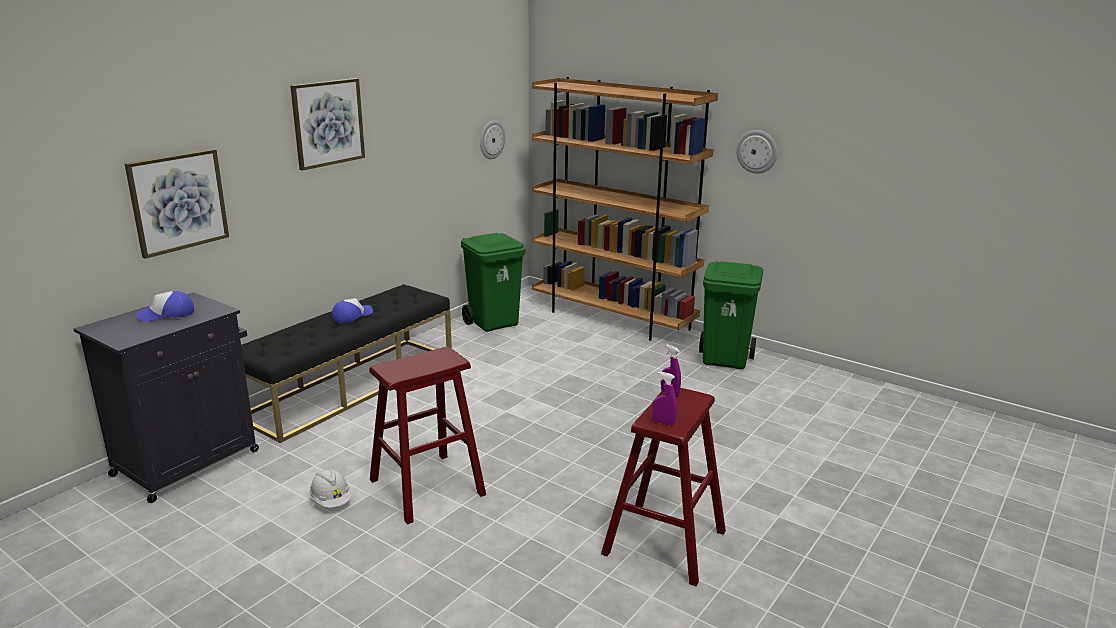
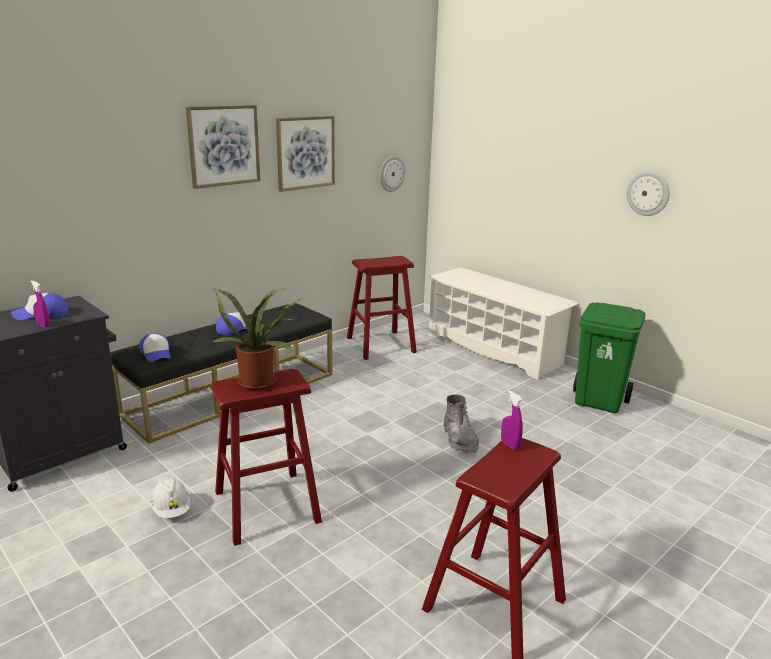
camera: 10 degrees right, 0 degrees up
(178, 202) = (66, 209): picture -> picture (305, 152)
(279, 348) = (156, 354): none -> cap
(418, 361) = (259, 381): none -> potted plant
(494, 323) = (381, 345): green trash can -> red stool
(599, 408) = (459, 440): none -> grey boot
(612, 318) = (494, 349): brown bookcase -> white shoe rack
(663, 423) = (493, 481): purple spray bottle -> purple spray bottle (43, 325)

